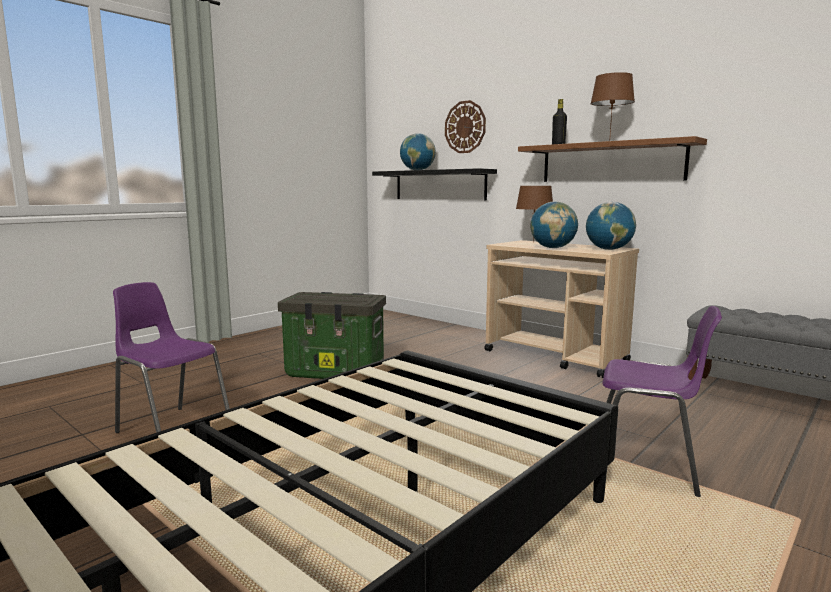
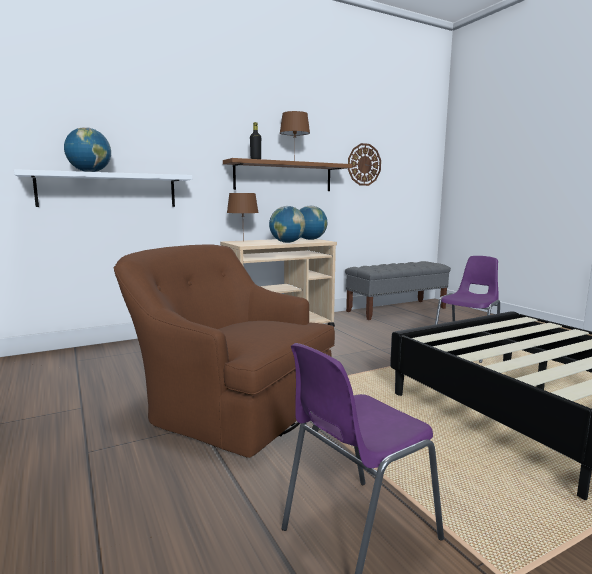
camera: 70 degrees left, 0 degrees up
(337, 371) = (230, 406): storage box -> brown armchair
(439, 185) = (108, 190): black shelf -> white shelf
(465, 127) = (141, 129): wall clock -> wall clock (364, 164)

